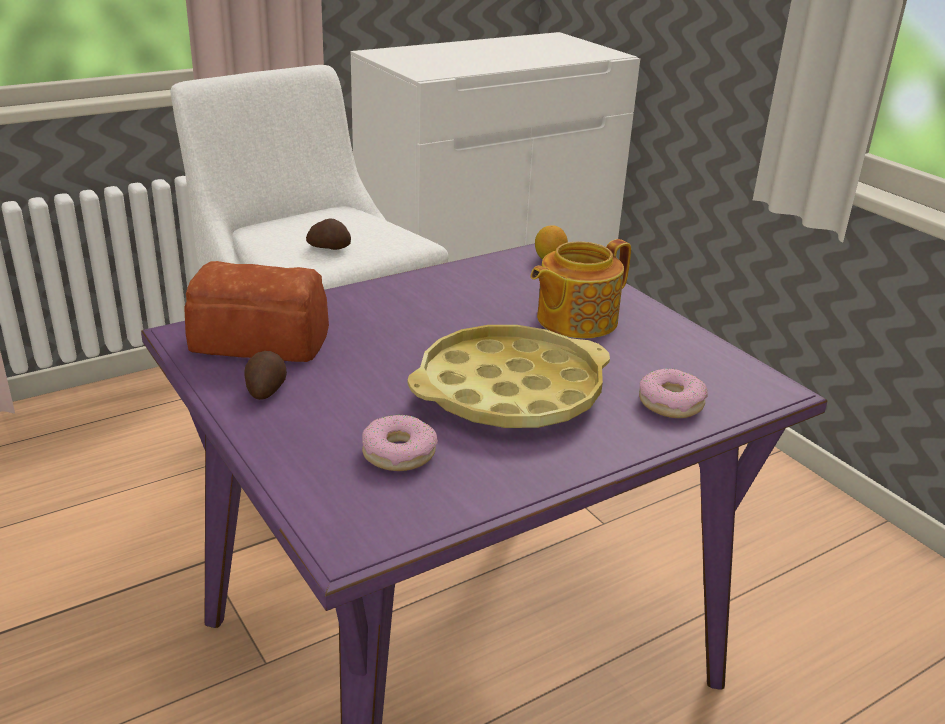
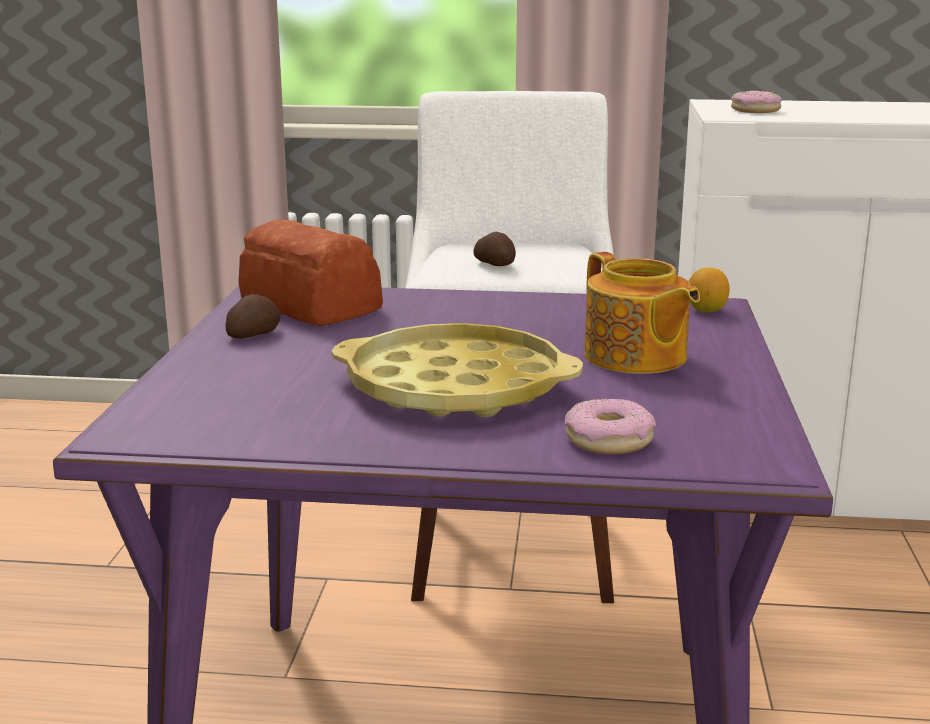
camera: 40 degrees right, 10 degrees down
(399, 453) = (272, 397): donut -> donut (755, 110)
(574, 320) = (635, 357): teapot -> teapot turned 120 degrees counterclockwise

